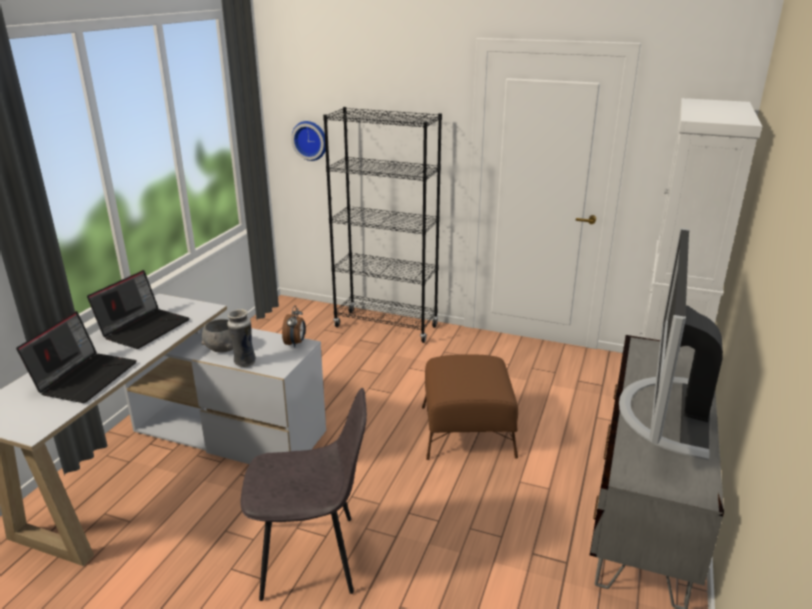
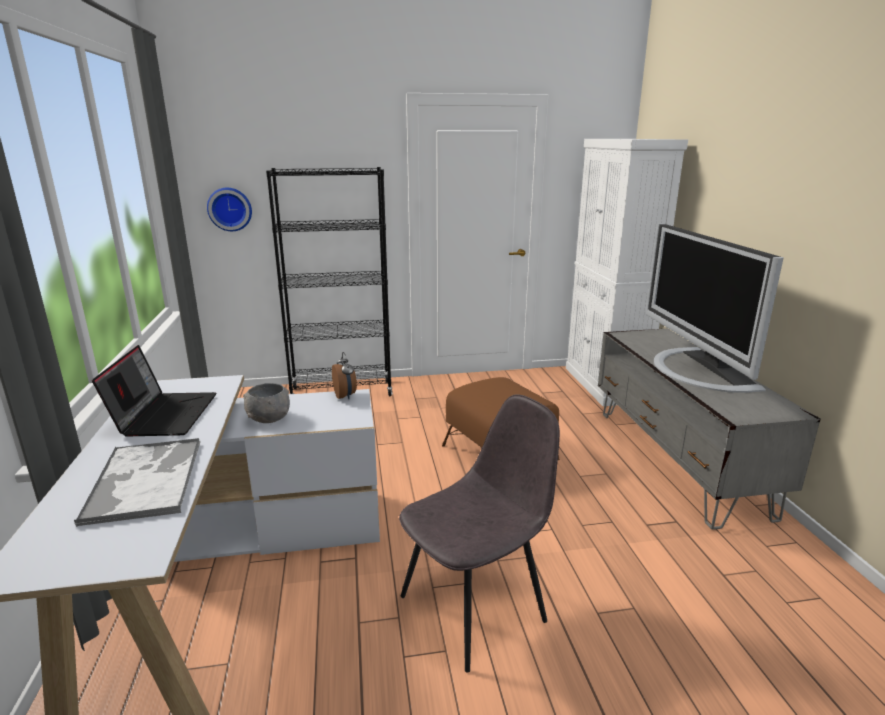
camera: 30 degrees left, 5 degrees down
(85, 377) = (145, 479): laptop -> tray
(244, 362) = (311, 424): vase -> none

